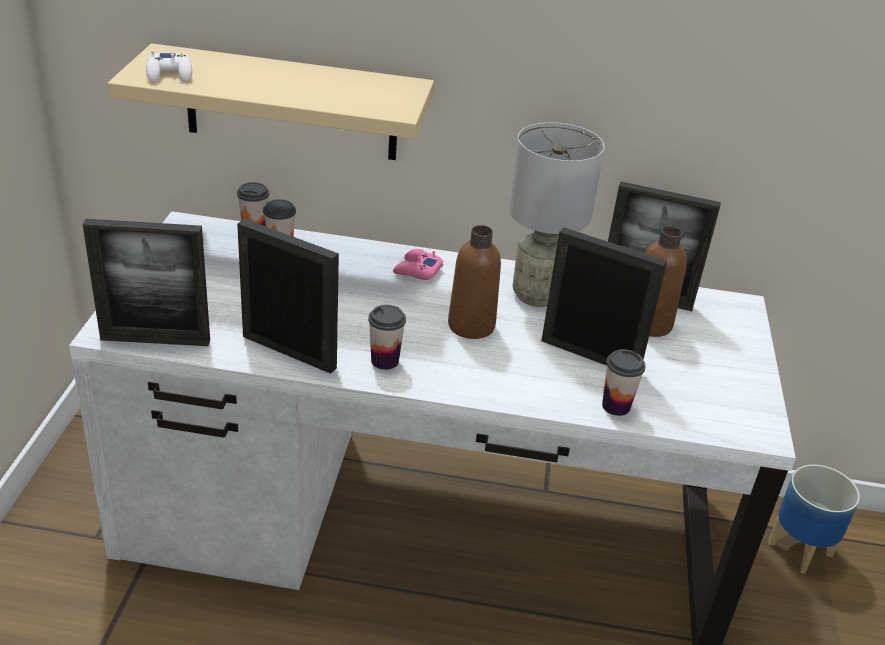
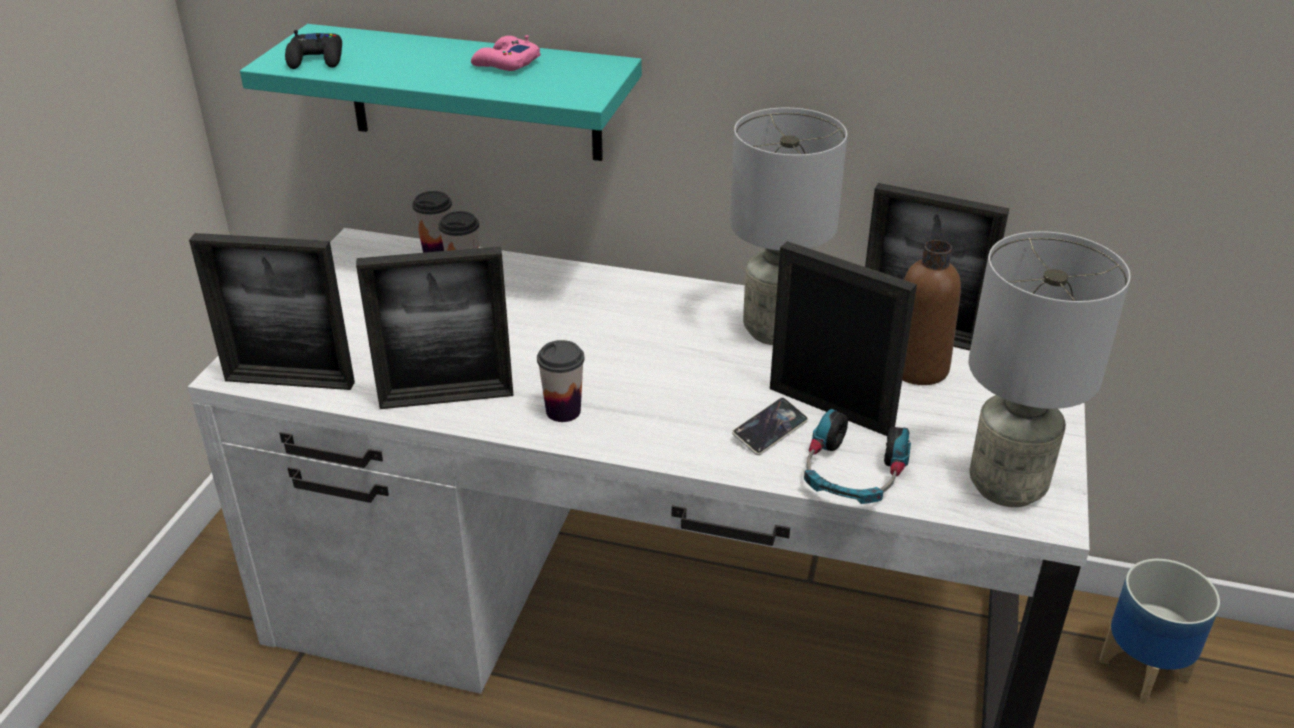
camera: 10 degrees right, 0 degrees up
(170, 74) = (317, 59): white game controller -> black game controller
(289, 352) = (446, 398): picture frame -> picture frame turned 135 degrees clockwise
(291, 104) = (473, 93): beige shelf -> turquoise shelf
(417, 270) = (628, 299): pink game controller -> pink game controller (505, 63)
(471, 325) = (682, 368): brown bottle -> none
(548, 373) = (770, 430): none -> phone
(616, 406) = (852, 474): cup -> headphones
(730, 413) = (1008, 487): none -> grey table lamp

